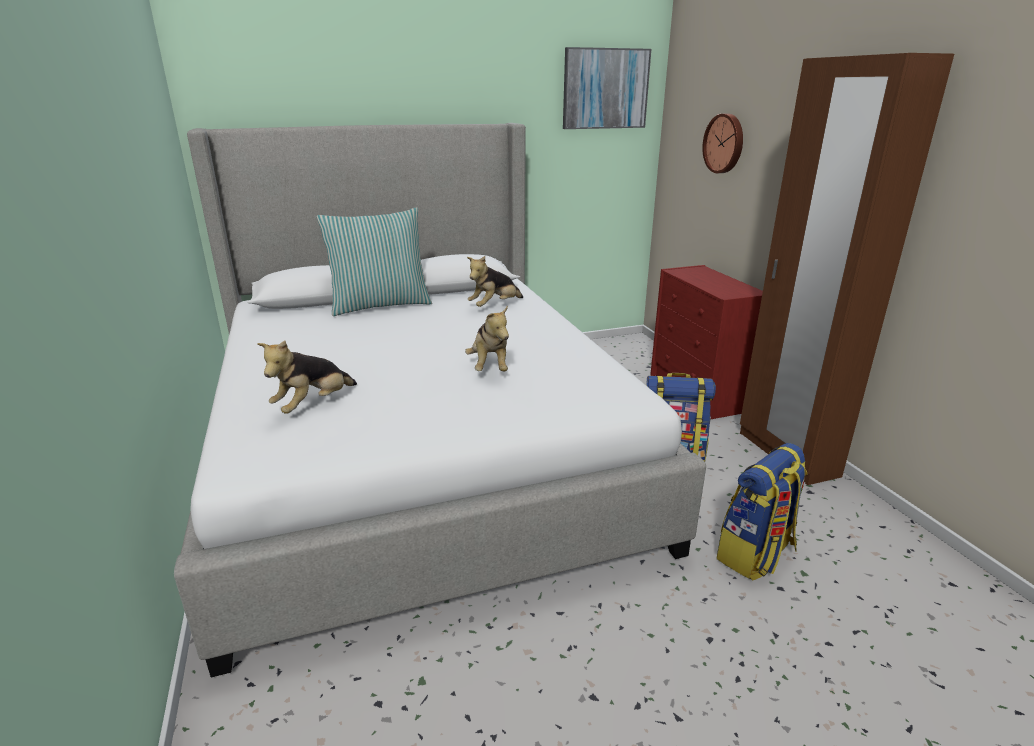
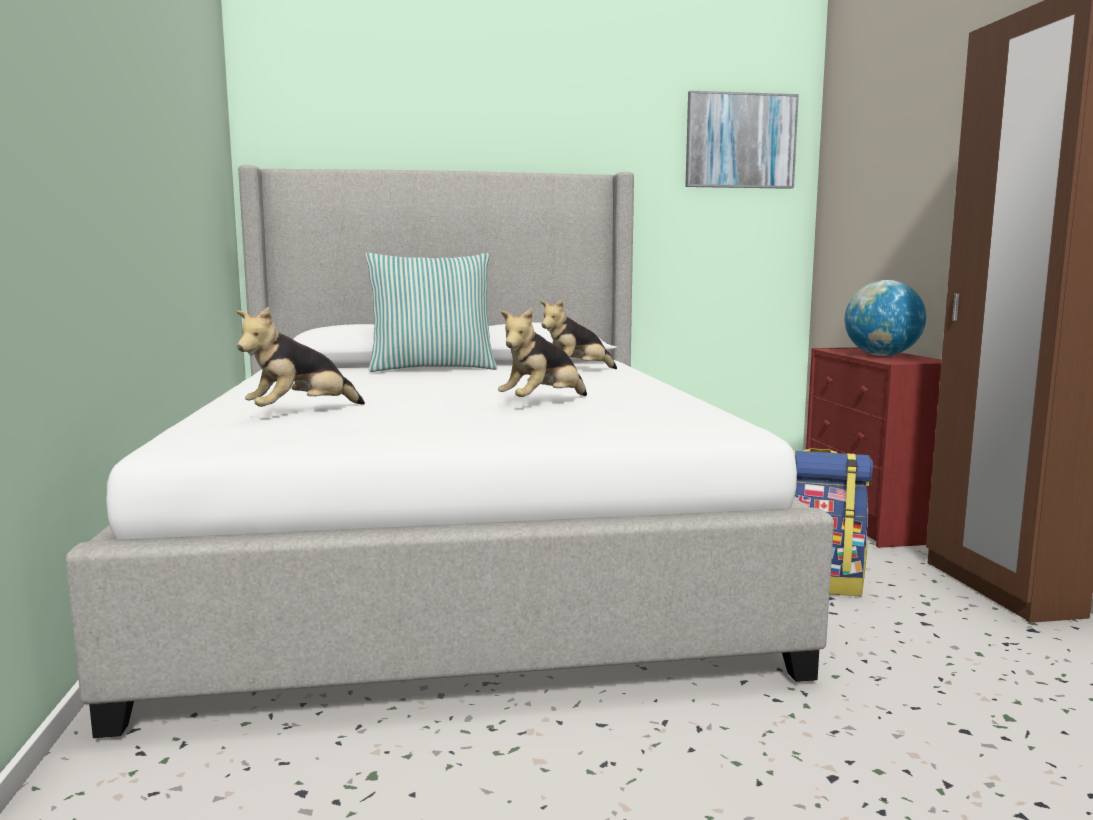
camera: 10 degrees right, 15 degrees down
(490, 367) = (543, 403): plush toy -> plush toy turned 45 degrees clockwise
(713, 282) = (881, 355): none -> globe
(725, 143) = (893, 185): wall clock -> none
(756, 555) = (930, 690): backpack -> none

